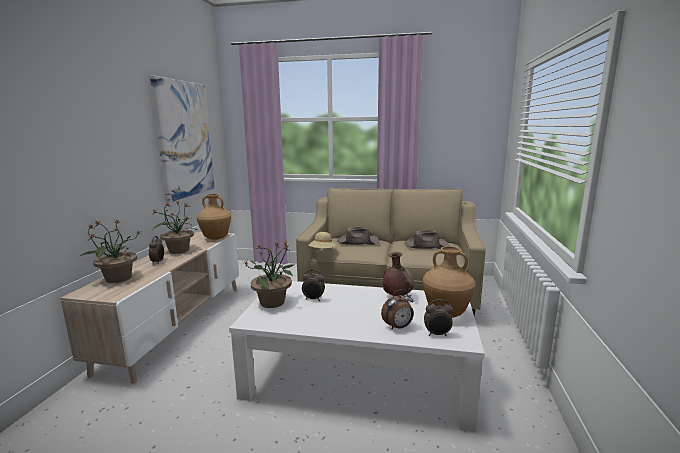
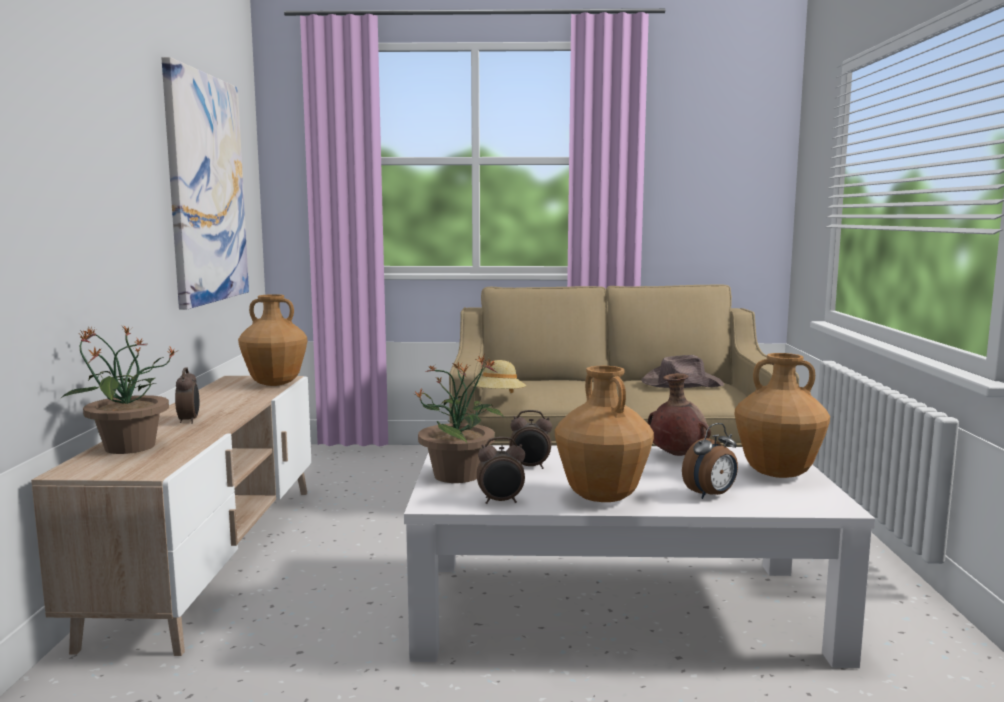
camera: 10 degrees left, 5 degrees down
(178, 250) = (214, 403): potted plant -> none
(337, 324) = (601, 497): none -> brown vase
(357, 241) = (552, 382): brown hat -> none
(437, 334) = (783, 500): alarm clock -> alarm clock (501, 501)

